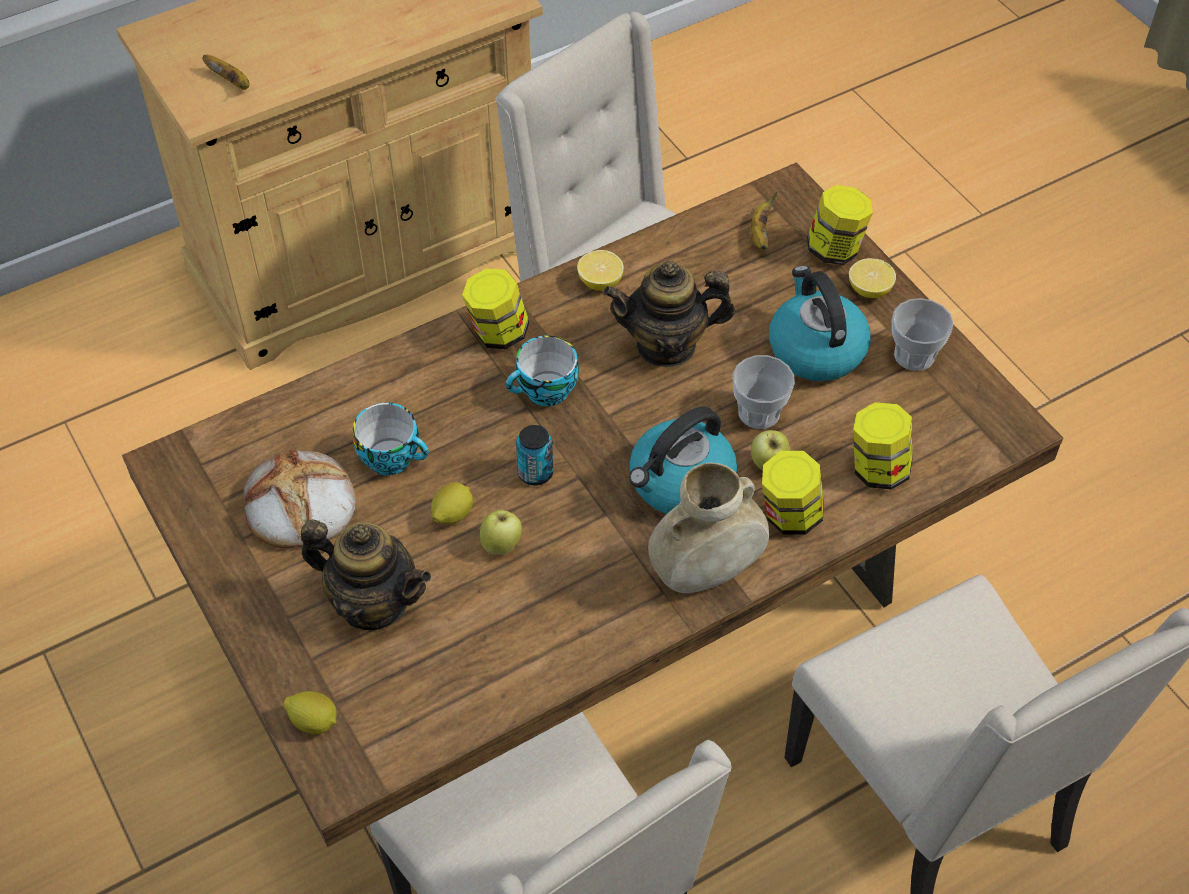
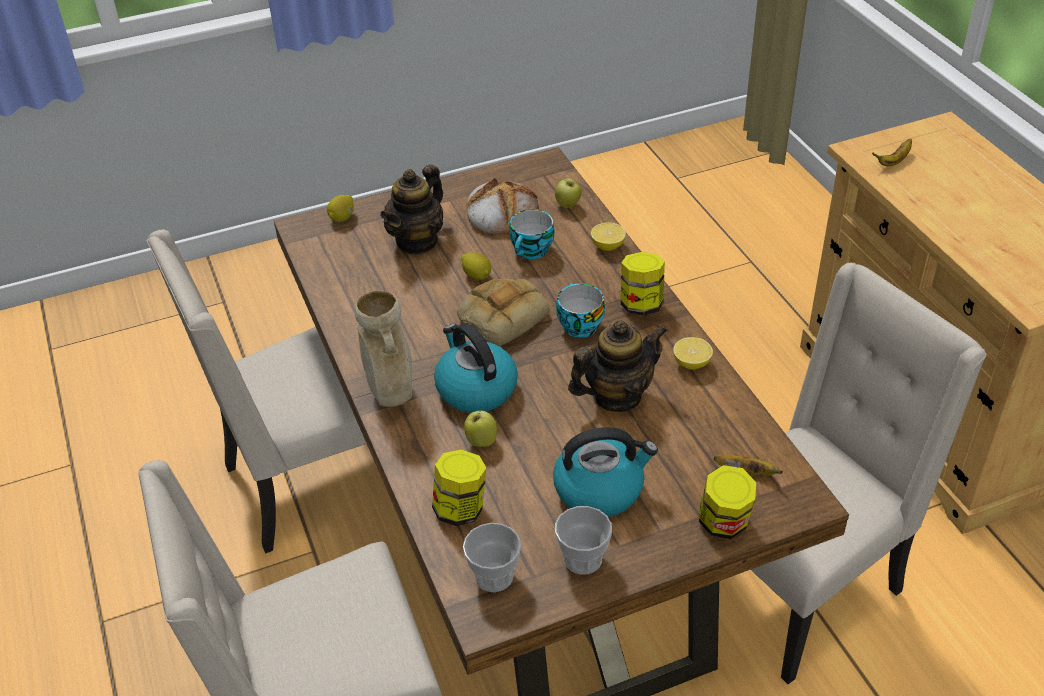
camera: 100 degrees right, 10 degrees down
(501, 545) = (445, 296): apple -> apple (568, 205)
(535, 473) = (503, 315): can -> bread
(666, 345) = (616, 396): teapot -> teapot turned 60 degrees clockwise
(759, 413) = (535, 442): cup -> cup (494, 576)
(789, 515) = (429, 446): jar -> none
(869, 290) = (668, 540): lemon -> lemon (608, 246)

